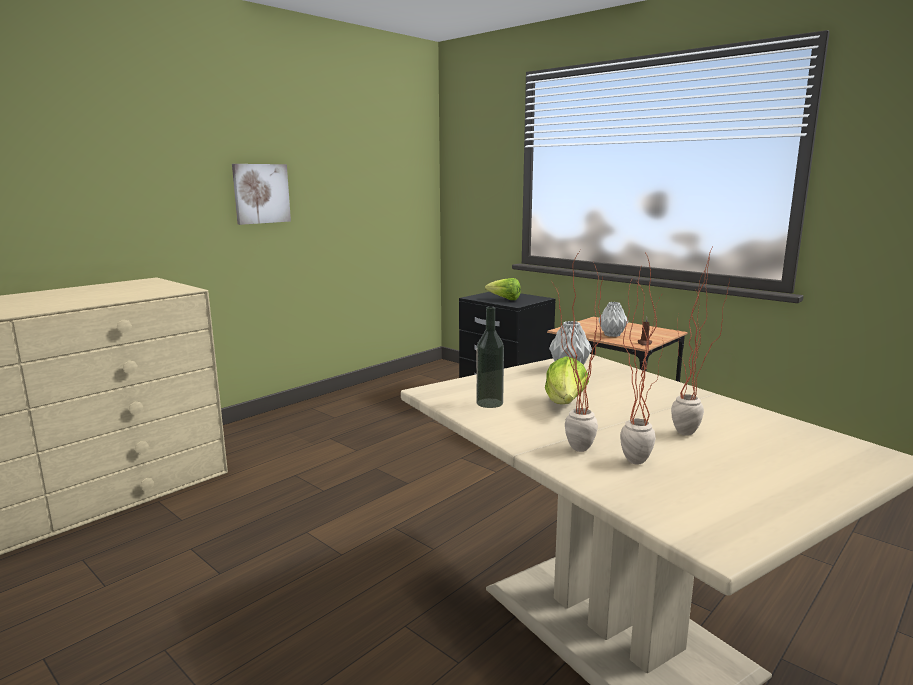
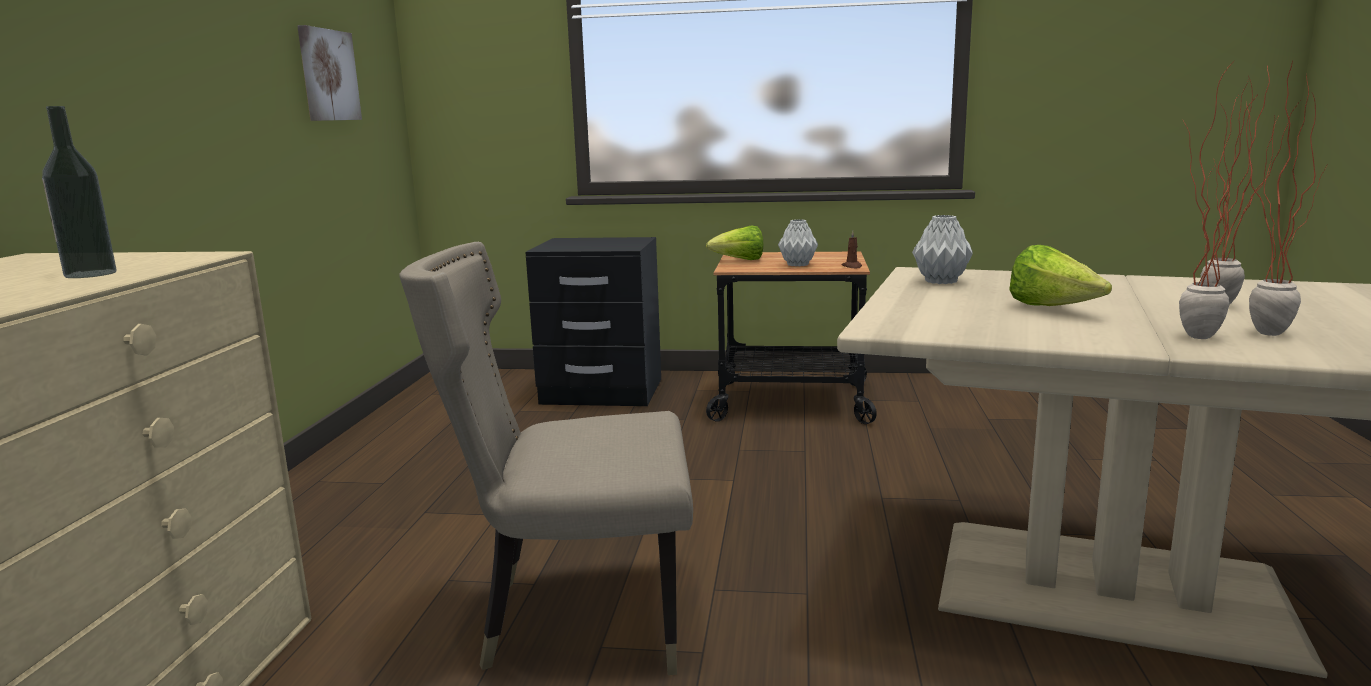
camera: 35 degrees left, 0 degrees up
(261, 193) = (179, 78): picture -> picture (327, 75)
(315, 514) = (574, 618): none -> beige chair
(489, 403) = (982, 324): bottle -> bottle (90, 274)
(504, 299) = (596, 245): lettuce -> lettuce (739, 260)

